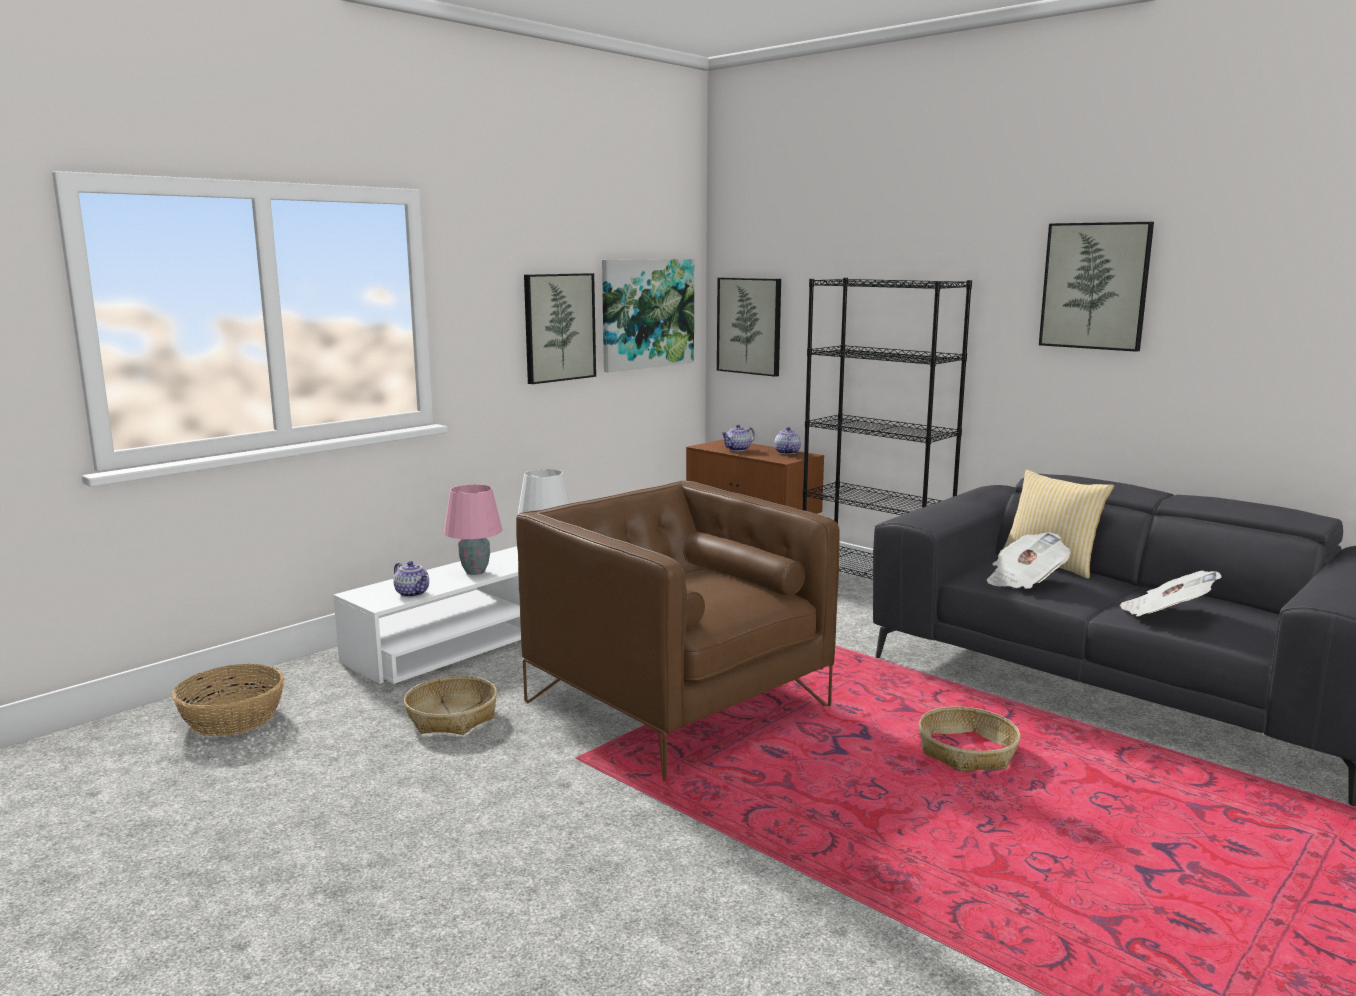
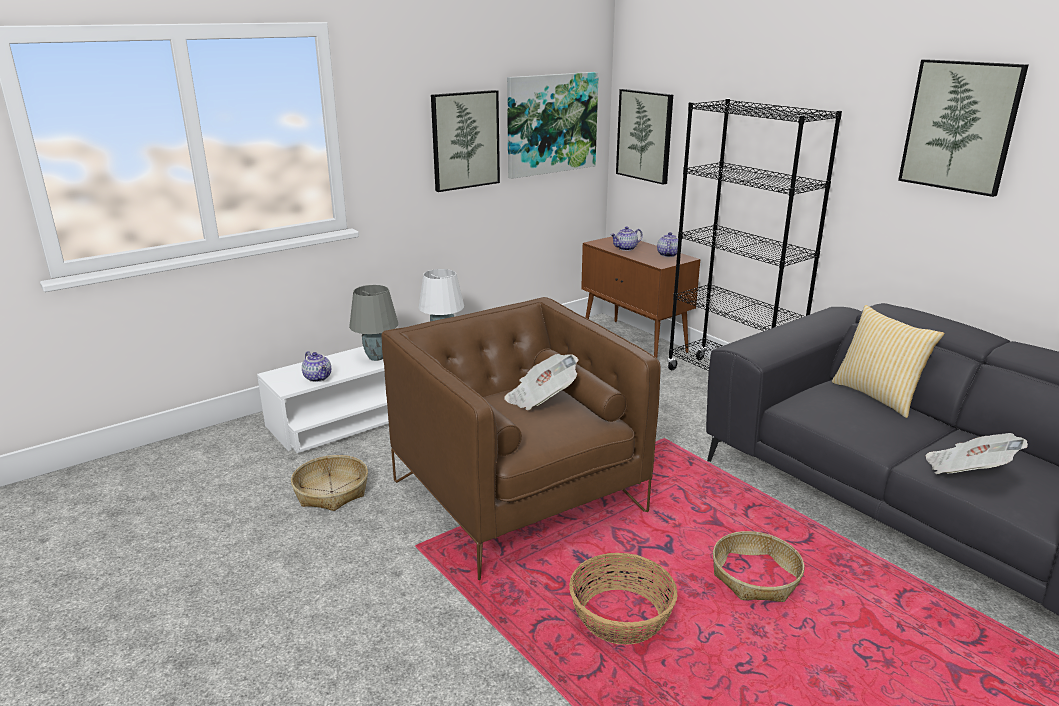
camera: 10 degrees right, 10 degrees up
(234, 718) = (168, 476): basket -> basket (621, 616)
(474, 572) = (376, 357): pink table lamp -> grey table lamp
(1024, 581) = (842, 415): newspaper -> newspaper (541, 399)

